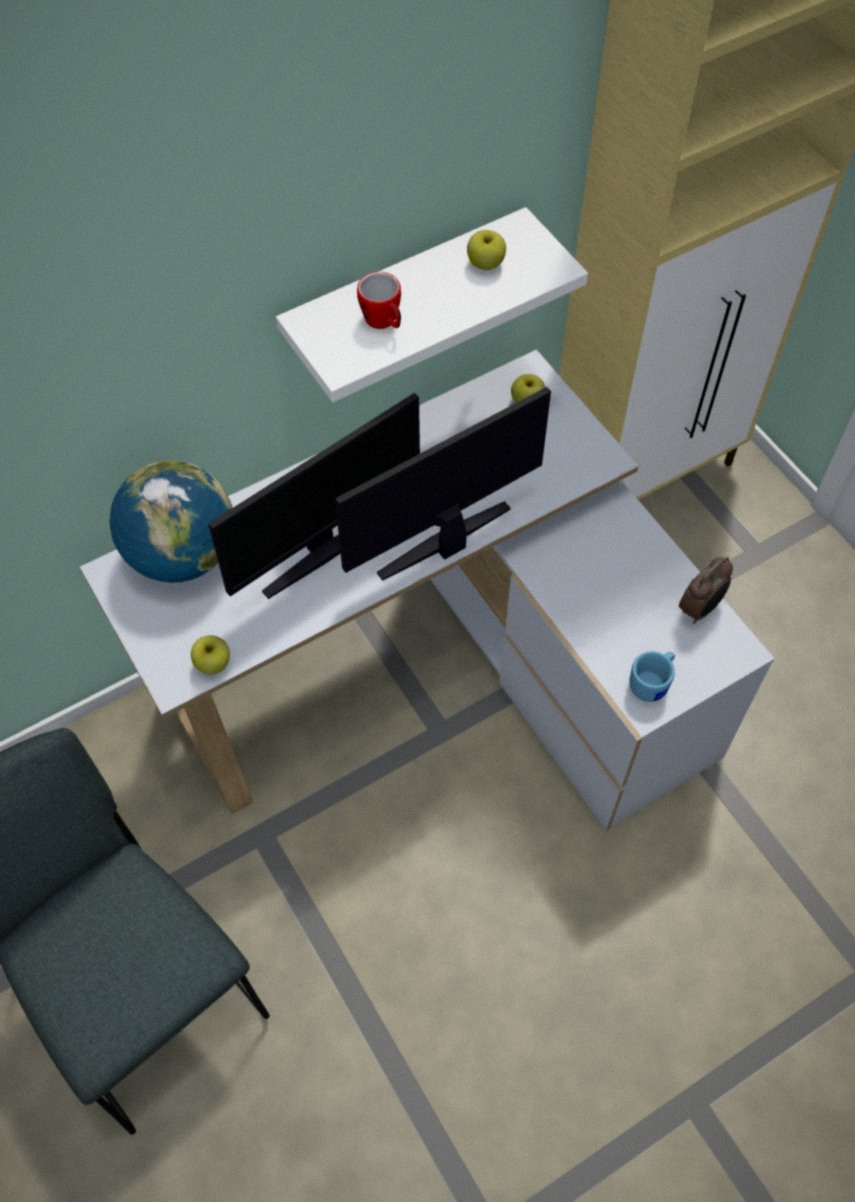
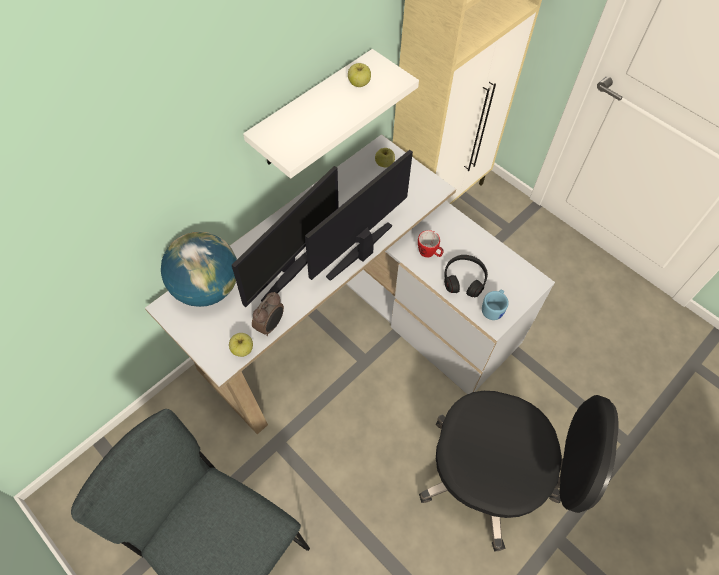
camera: 15 degrees left, 0 degrees up
(384, 322) = (309, 126): mug -> mug (429, 253)
(605, 973) = (490, 477): none -> black office chair
(616, 622) = (464, 279): none -> black headphones
(700, 609) = (507, 262): alarm clock -> alarm clock (270, 325)

